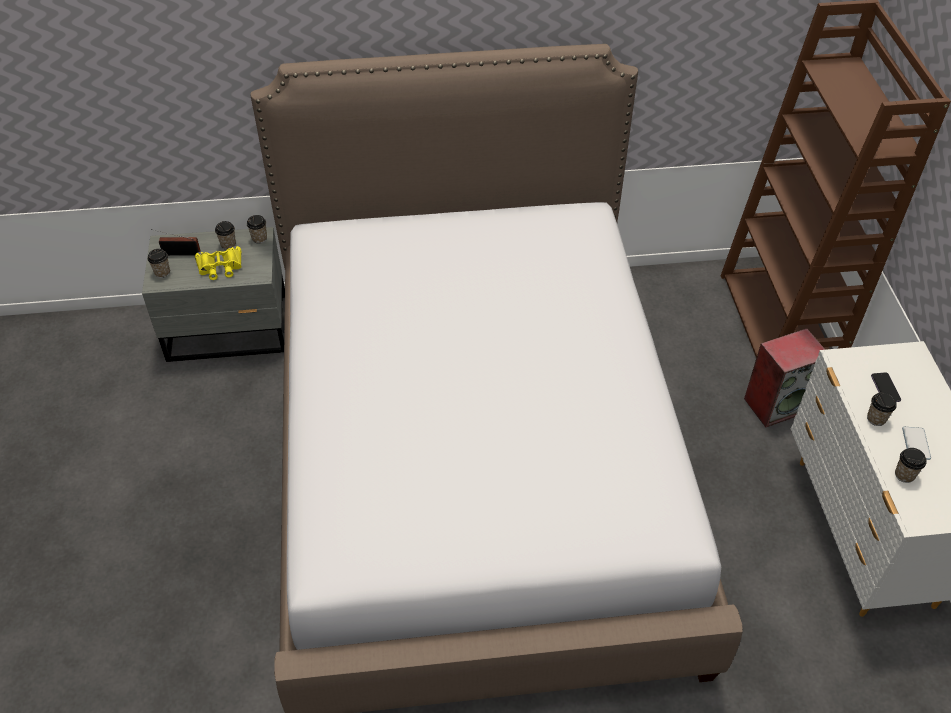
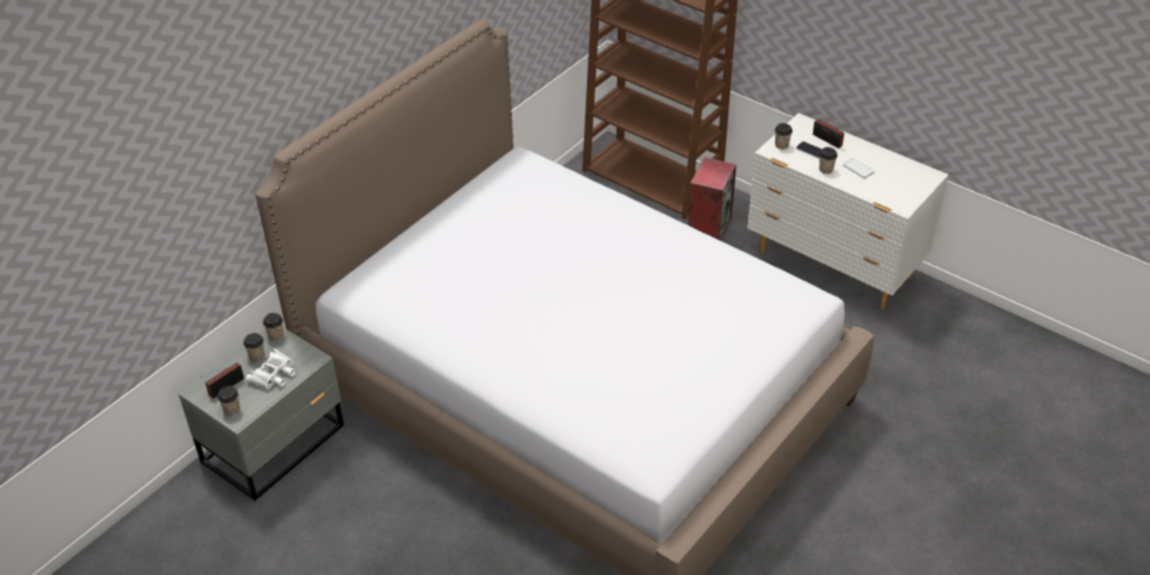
camera: 45 degrees left, 5 degrees down
(220, 267) = (274, 374): yellow binoculars -> white binoculars
(904, 475) = (872, 188): cup -> cup (781, 145)
(919, 392) = (828, 141): none -> radio

